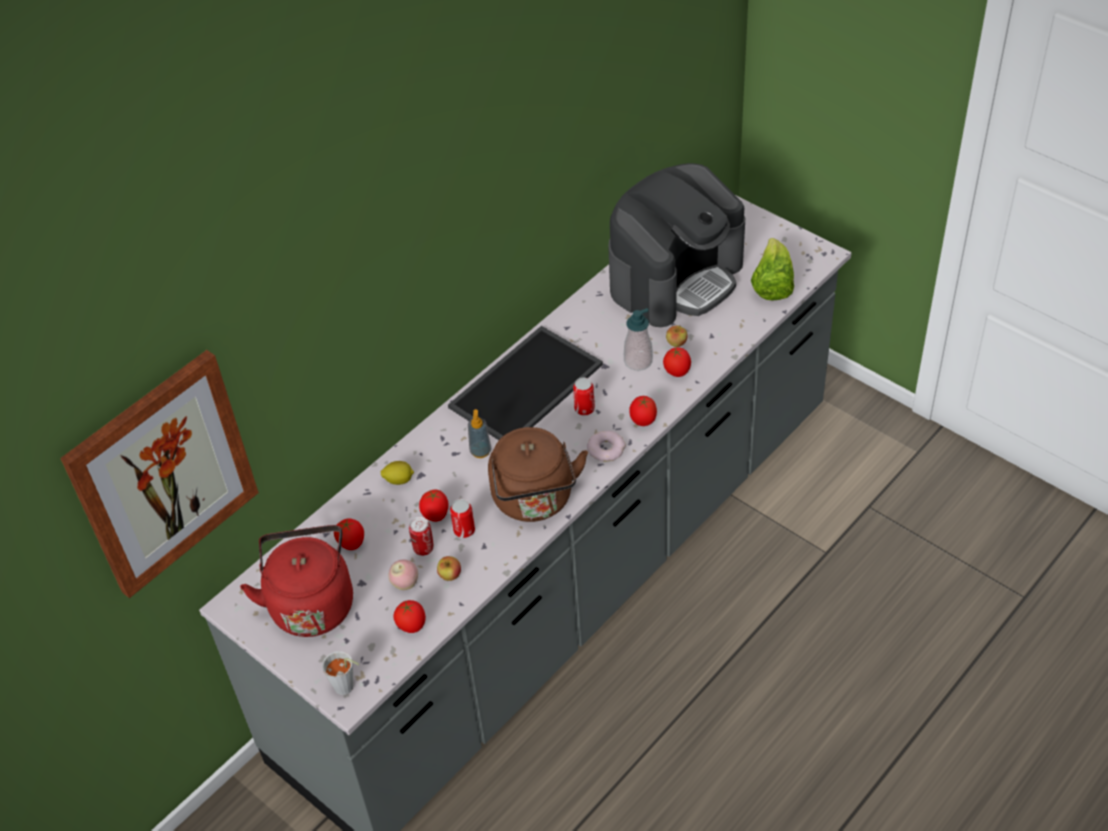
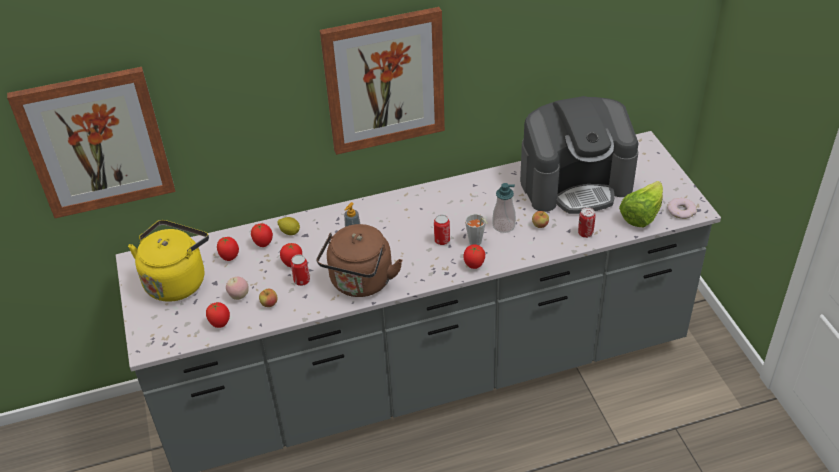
camera: 30 degrees right, 5 degrees down
(311, 602) = (177, 280): red kettle -> yellow kettle
(347, 689) = (151, 342): grey cup -> grey cup (476, 243)
(423, 548) = (268, 280): can -> can (585, 233)
(454, 245) = (384, 81): none -> picture
(525, 384) = (417, 208): tray -> none
(606, 449) = (434, 272): donut -> donut (681, 210)
(677, 372) = (524, 244): tomato -> tomato (263, 244)

